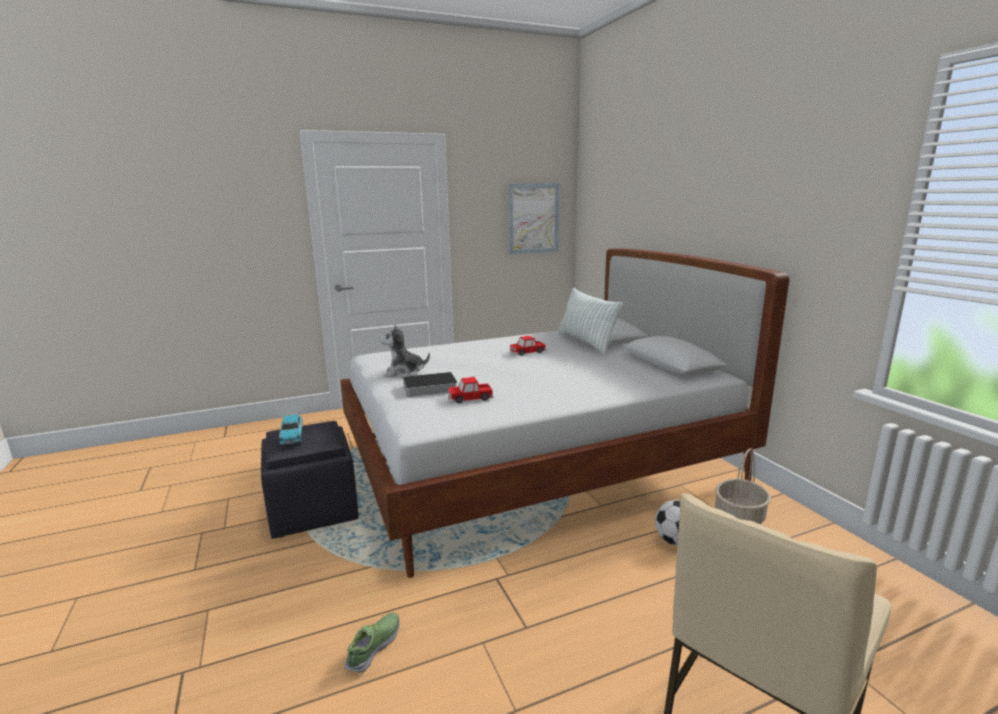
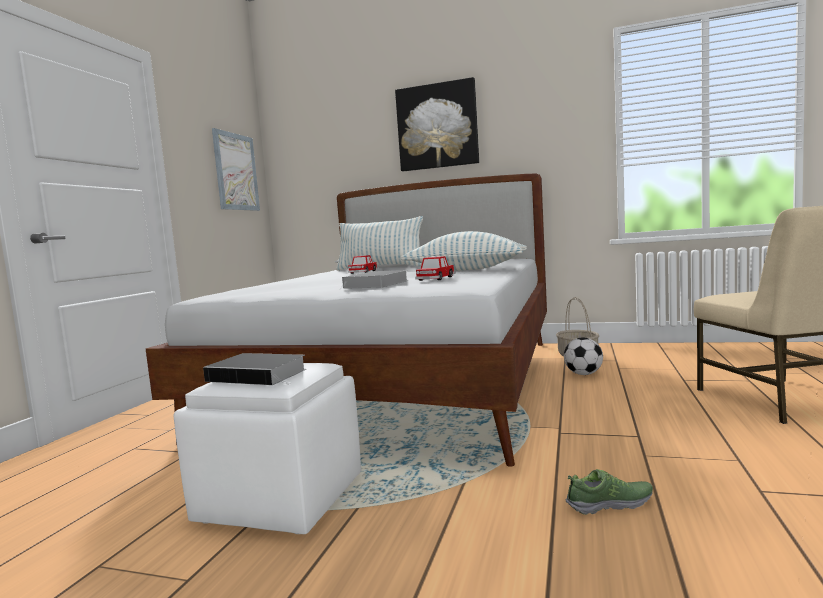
camera: 50 degrees left, 10 degrees down
(292, 437) = (260, 375): turquoise toy car -> book
(314, 510) = (283, 498): black ottoman -> white ottoman
(374, 647) = (610, 504): shoe -> shoe turned 105 degrees clockwise
(404, 373) = (306, 289): plush toy -> none
(562, 387) = (466, 270): none -> pillow
(700, 188) = (437, 126): none -> picture

